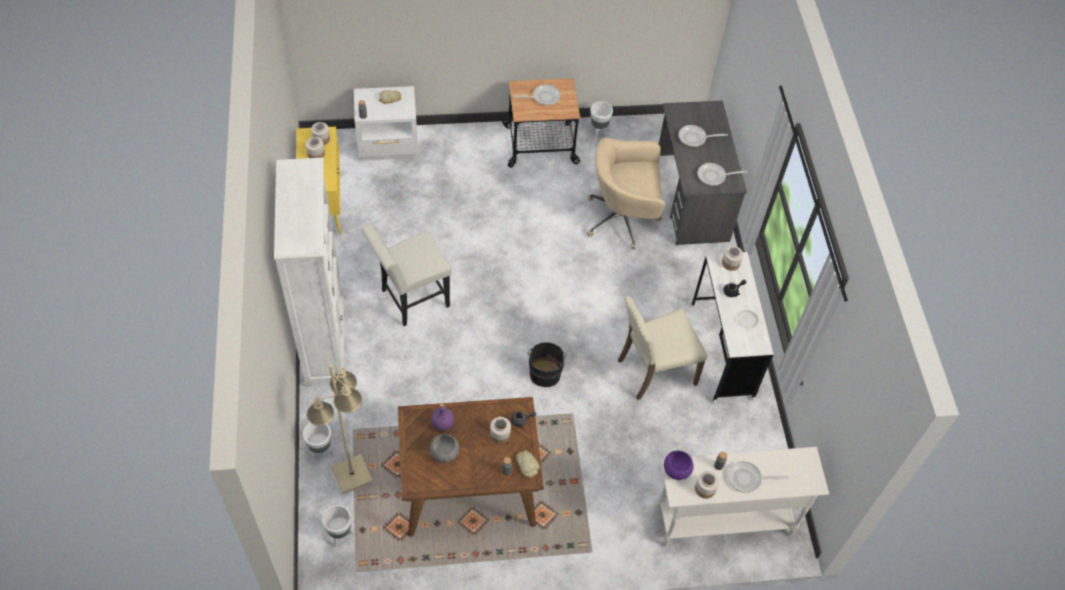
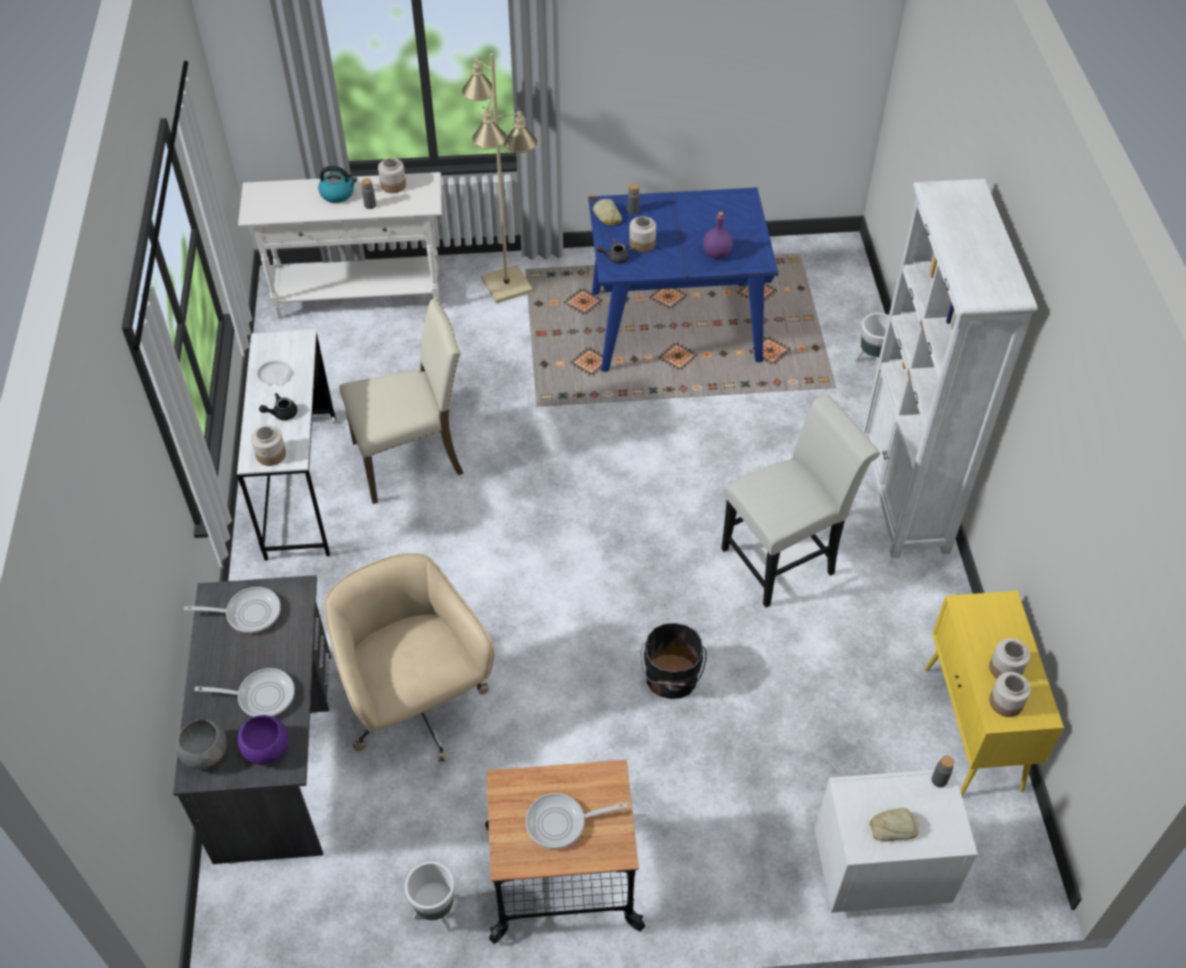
camera: 175 degrees left, 5 degrees down
(340, 535) = (825, 284): white planter -> none
(351, 475) = (826, 339): beige floor lamp -> beige floor lamp (507, 284)
(444, 453) = (711, 226): grey bowl -> grey bowl (205, 754)
(470, 489) = (673, 326): brown dining table -> blue dining table
(545, 372) = (572, 456): black bucket -> black bucket (671, 678)
(623, 219) = (416, 707): beige office chair -> beige office chair turned 120 degrees counterclockwise
(676, 470) = (423, 201): purple bowl -> purple bowl (266, 748)
(747, 479) = (338, 194): frying pan -> kettle

